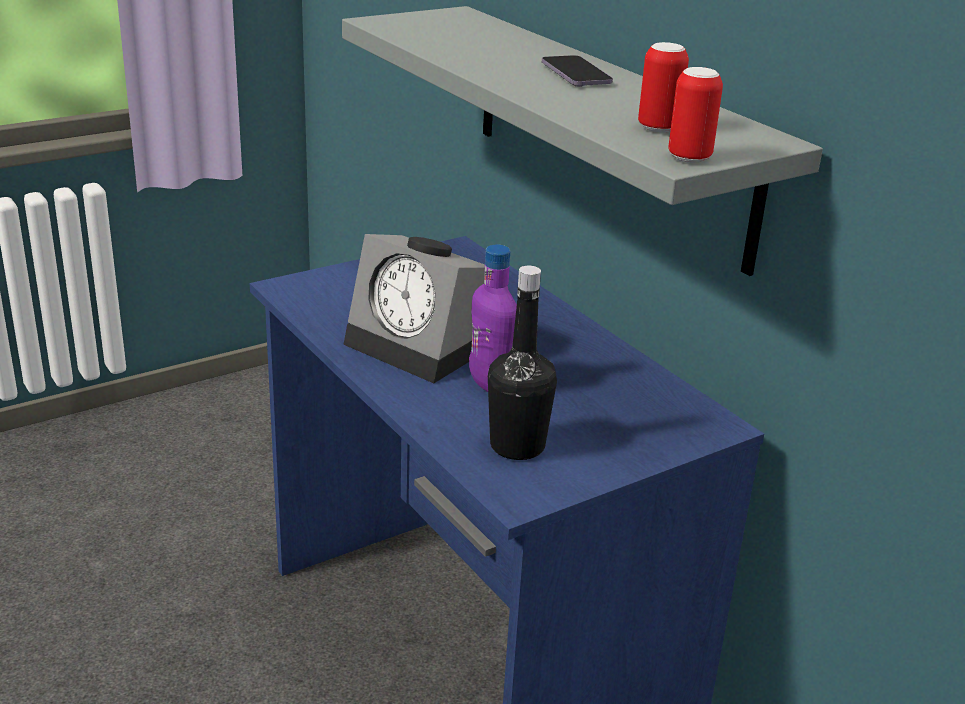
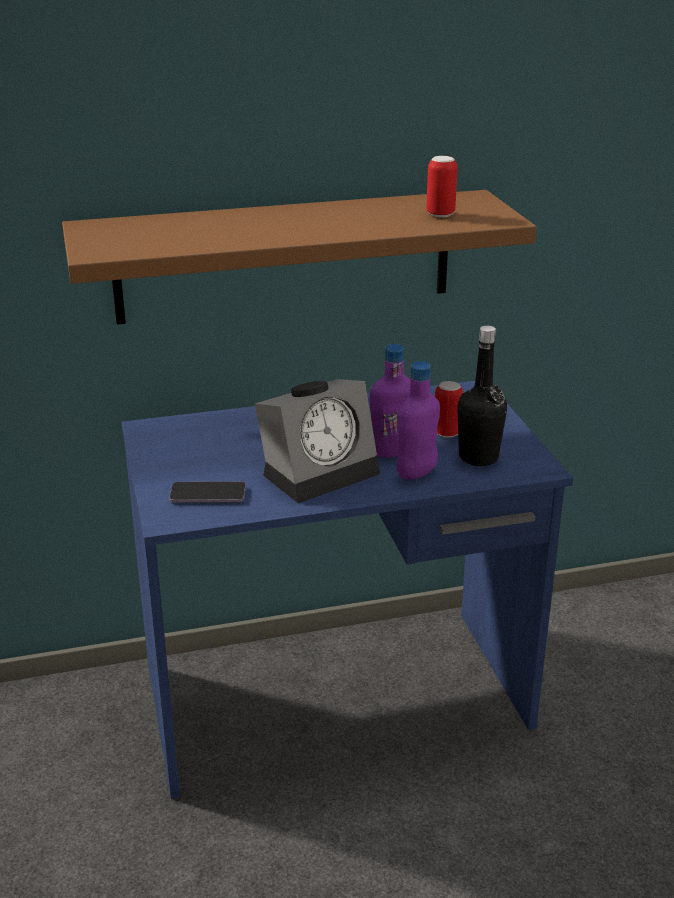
camera: 70 degrees left, 0 degrees up
(449, 406) = (416, 473): none -> purple bottle
(576, 74) = (306, 216): phone -> phone (208, 495)
(608, 131) = (284, 256): grey shelf -> brown shelf
(689, 157) = (501, 216): can -> can (446, 433)

